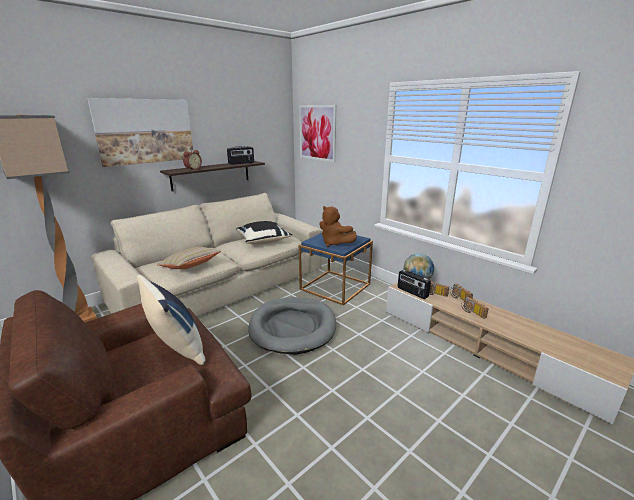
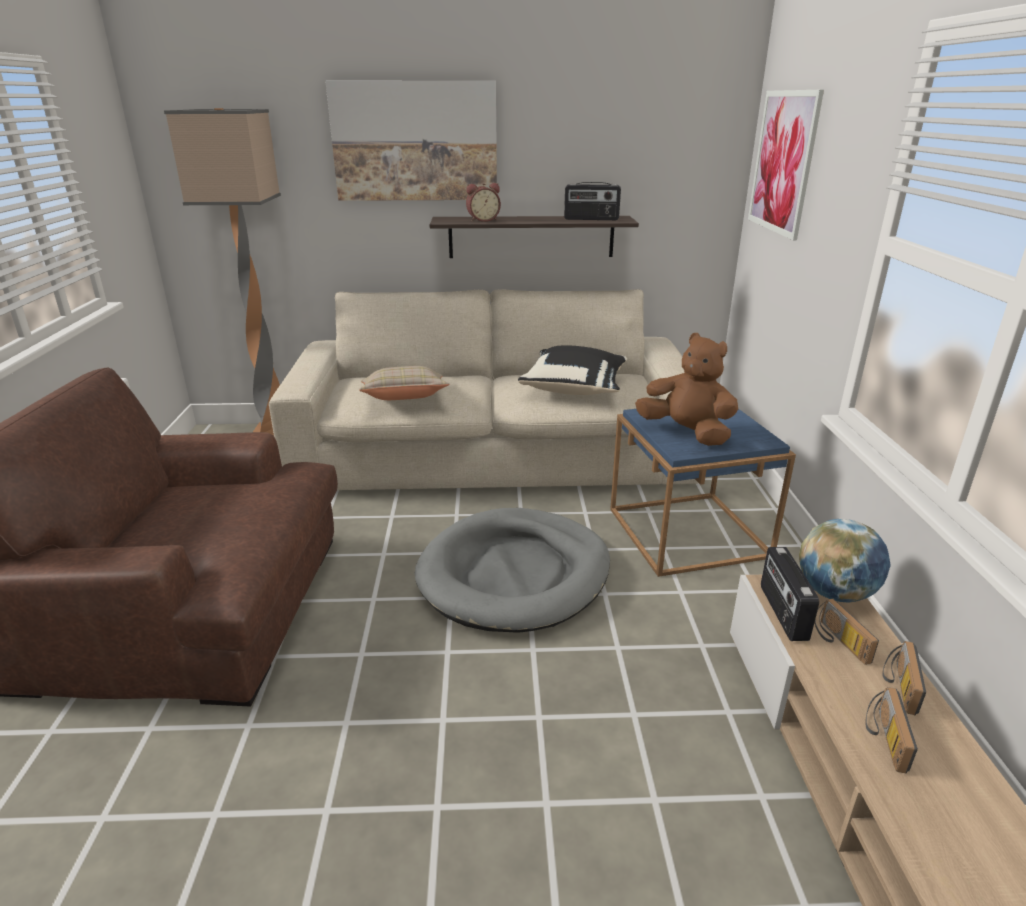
camera: 40 degrees right, 5 degrees up
(175, 349) = (222, 517): blue pillow -> none
(334, 243) = (686, 433): brown plush toy -> brown plush toy turned 135 degrees clockwise

